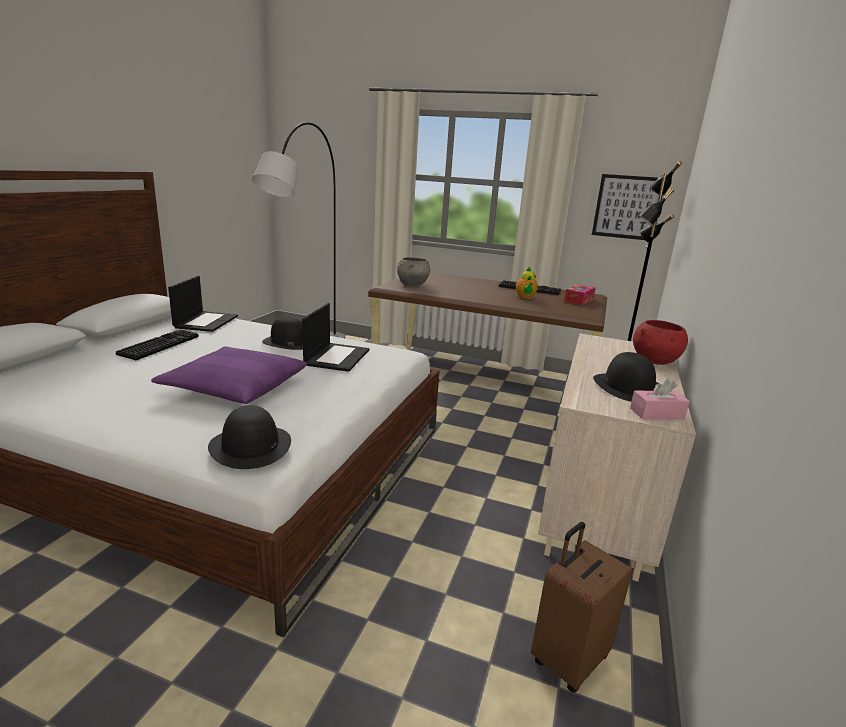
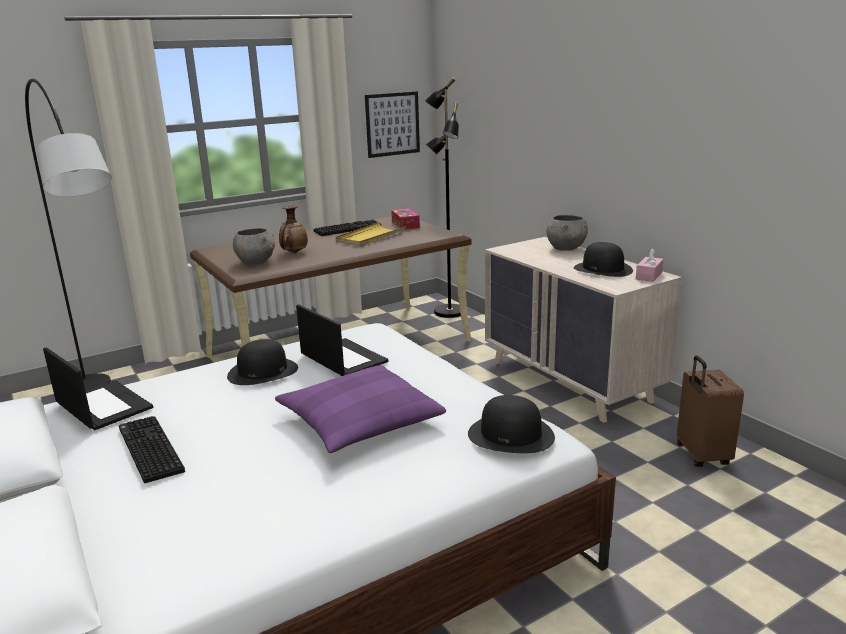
camera: 50 degrees left, 0 degrees up
(449, 288) = (294, 253): none -> vase
(525, 297) = (370, 237): teapot -> yellow tray
(655, 361) = (566, 248): red bowl -> grey bowl

